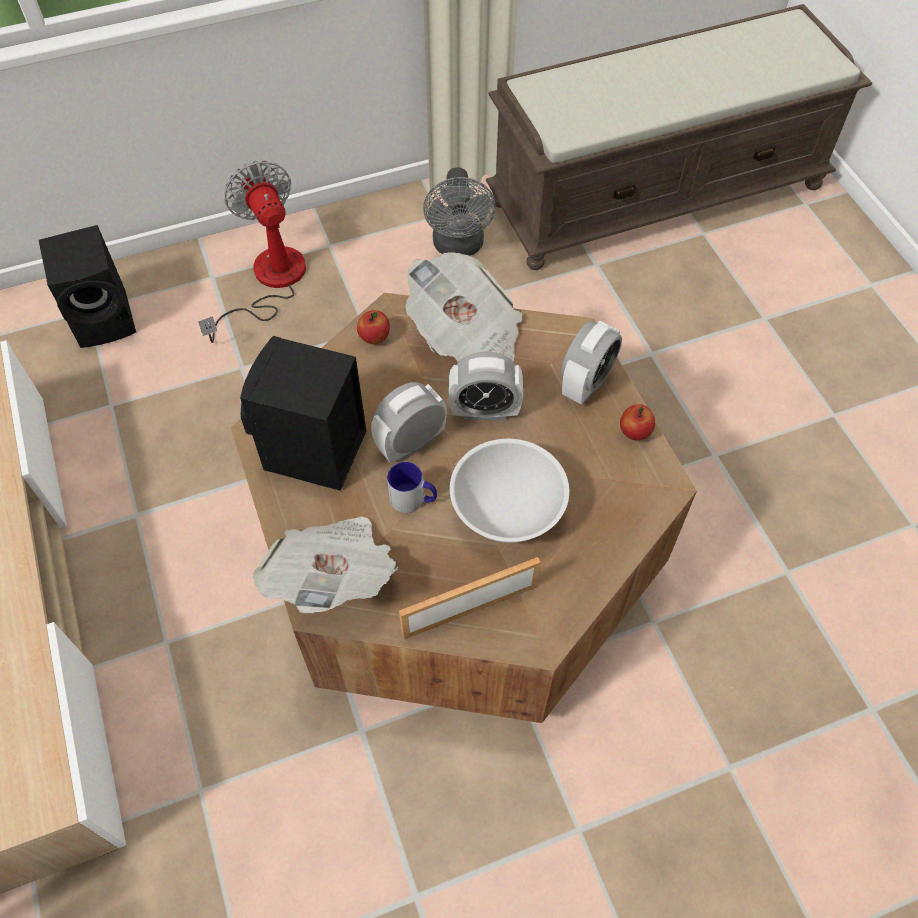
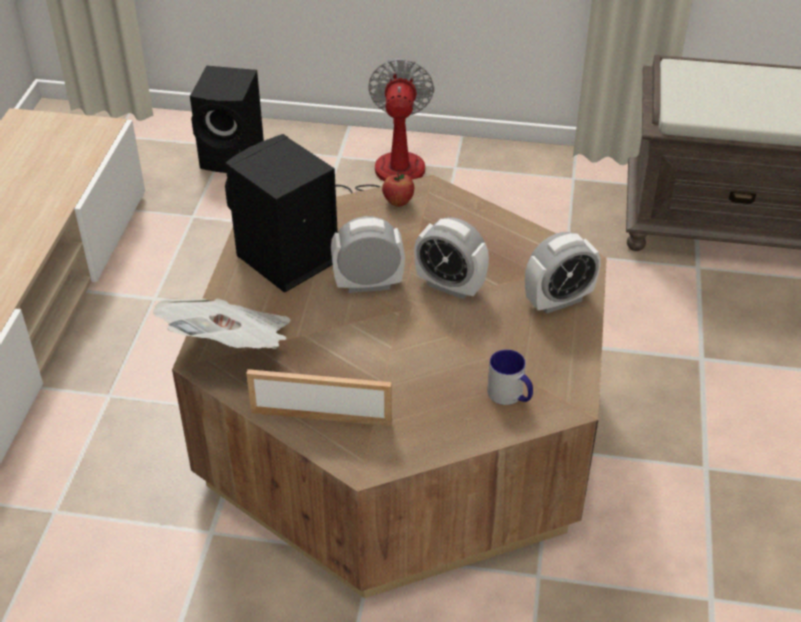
camera: 30 degrees right, 15 degrees down
(413, 499) = (338, 322): mug -> mug (510, 396)
(459, 247) = (572, 208): grey fan -> none
(466, 335) = (478, 228): newspaper -> none
(506, 509) = (411, 361): white bowl -> none
(634, 433) = (574, 353): apple -> none

